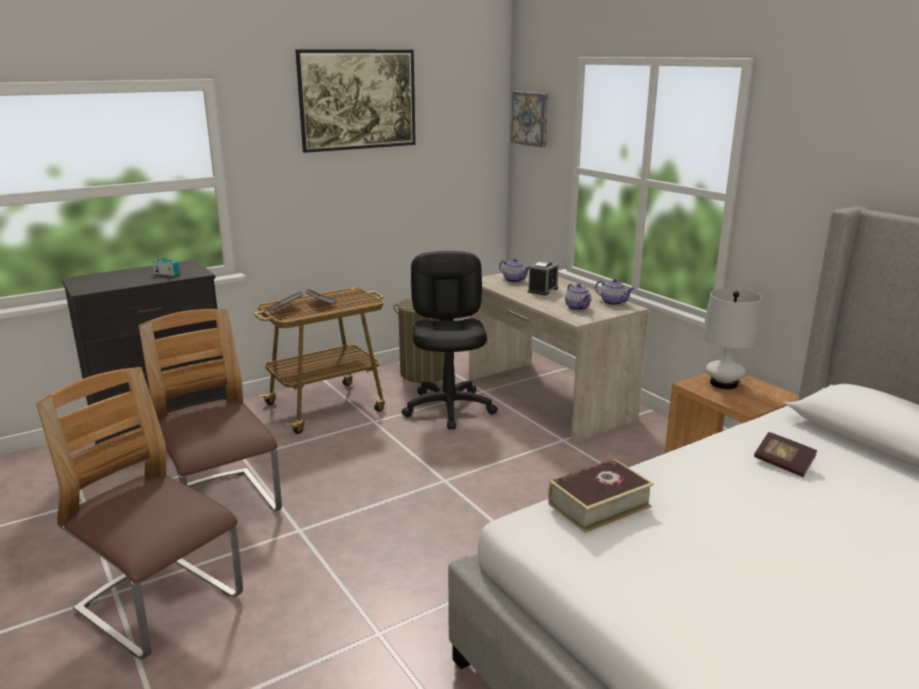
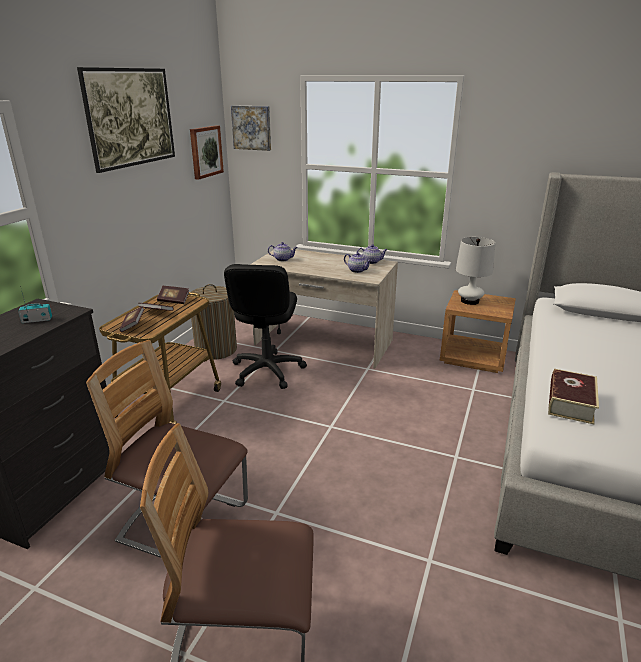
camera: 35 degrees left, 5 degrees up
(449, 408) = (267, 371): black office chair -> black office chair turned 135 degrees counterclockwise
(469, 143) = (205, 151): none -> picture
(542, 290) = (314, 262): alarm clock -> none
(783, 464) = (595, 341): book -> book (174, 300)

